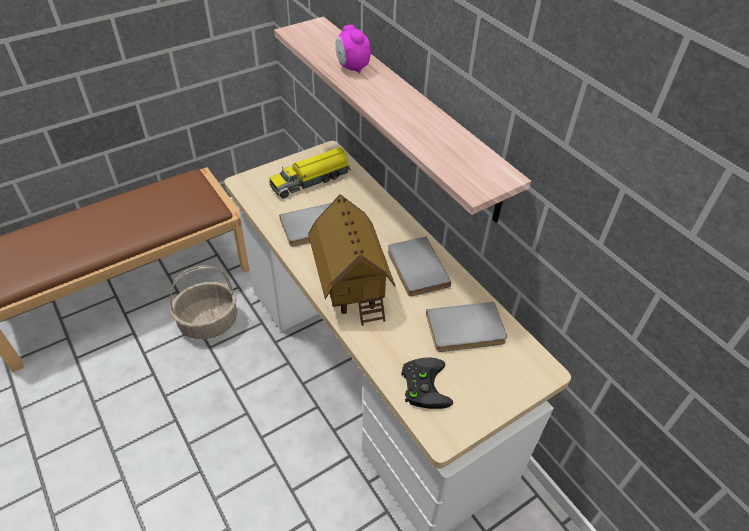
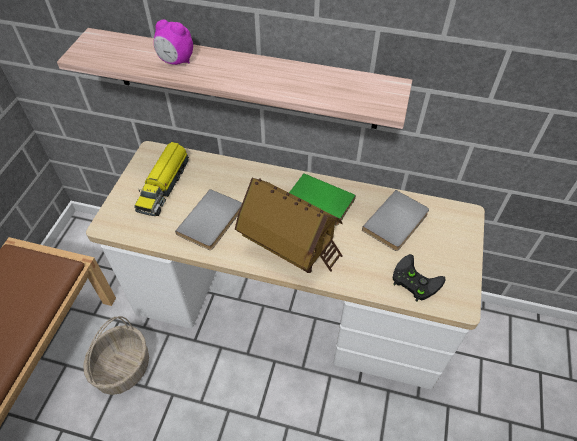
camera: 40 degrees left, 5 degrees up
(415, 268) = (319, 202): grey book -> green book

